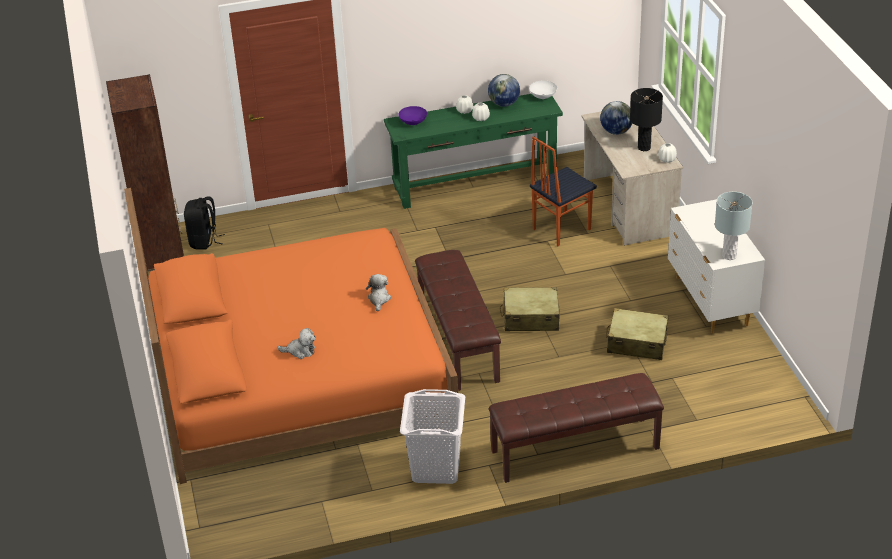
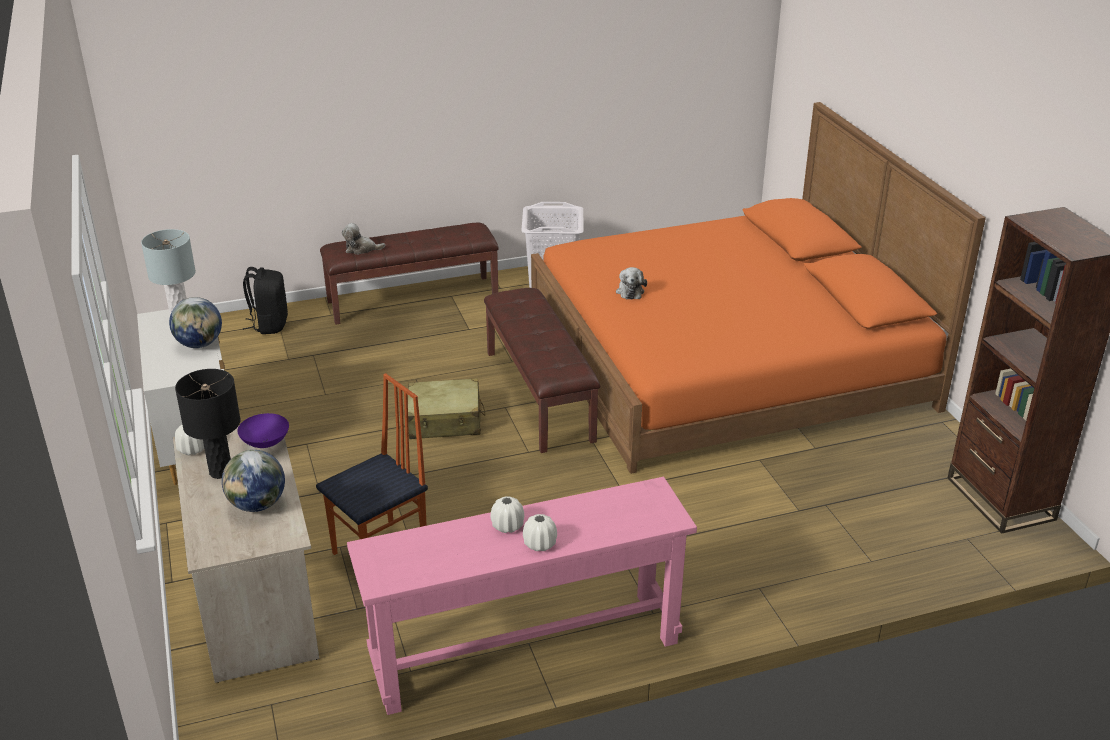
camera: 175 degrees right, 5 degrees down
(204, 241) = (957, 529): black backpack -> black backpack (269, 325)
(300, 351) = (703, 245): plush toy -> plush toy (361, 249)
(413, 123) = (637, 515): purple bowl -> purple bowl (265, 442)
(475, 183) = (525, 650): green console table -> pink console table
(504, 104) = (461, 561): globe -> globe (200, 344)
(542, 96) = (379, 581): white bowl -> none
(636, 343) = (316, 393): beige suitcase -> none

